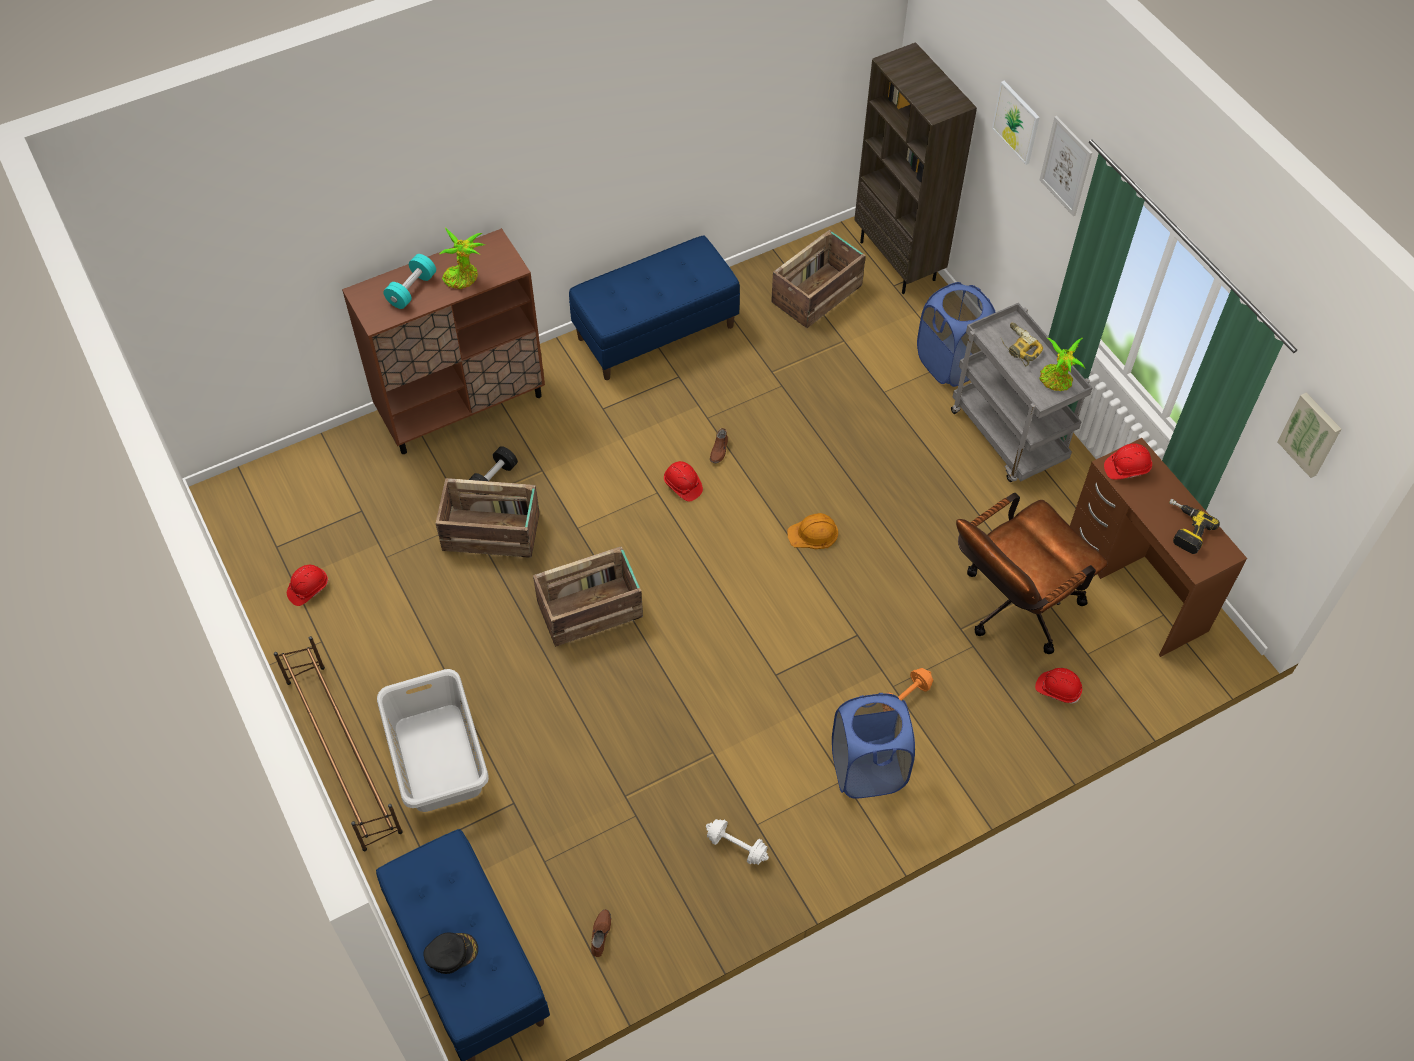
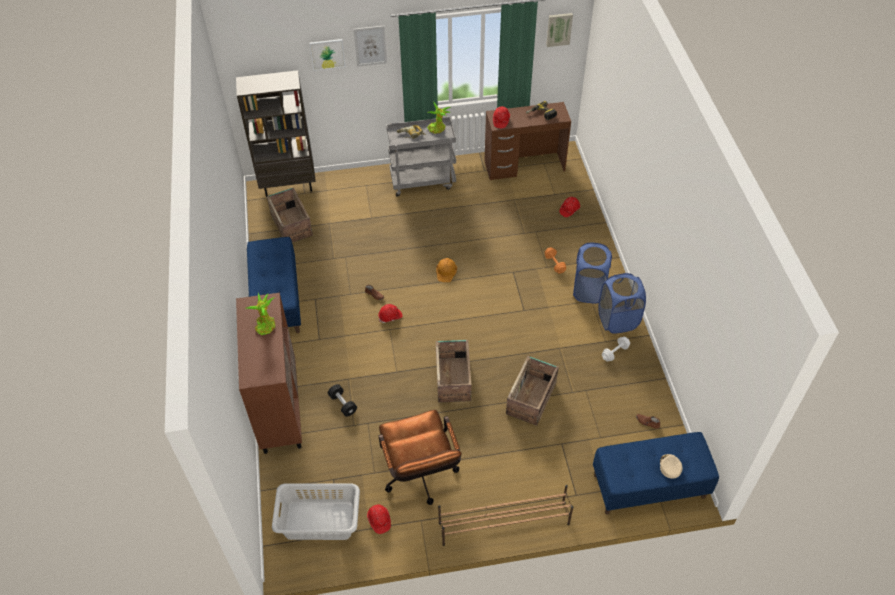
camera: 70 degrees left, 5 degrees down
(412, 290) = (260, 352): turquoise dumbbell -> none
(437, 758) = (522, 474): grey laundry basket -> grey laundry basket (320, 521)
(451, 953) = (670, 467): black cap -> beige cap
(492, 532) = (381, 413): crate -> crate (532, 398)
(951, 363) = (367, 187): blue laundry basket -> blue laundry basket (617, 320)
(1012, 608) = (520, 211): brown office chair -> brown office chair (420, 477)

